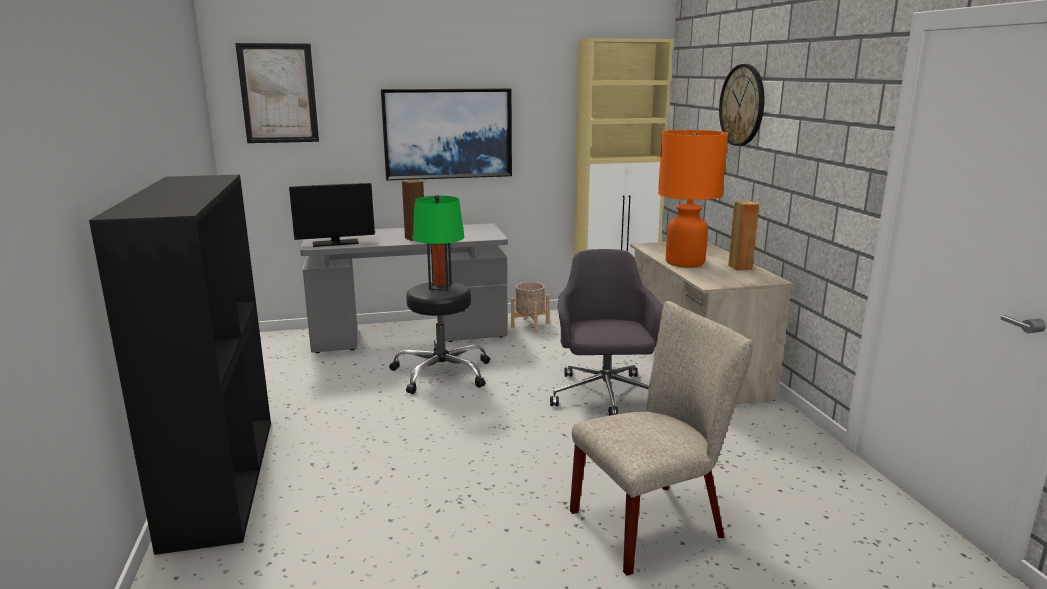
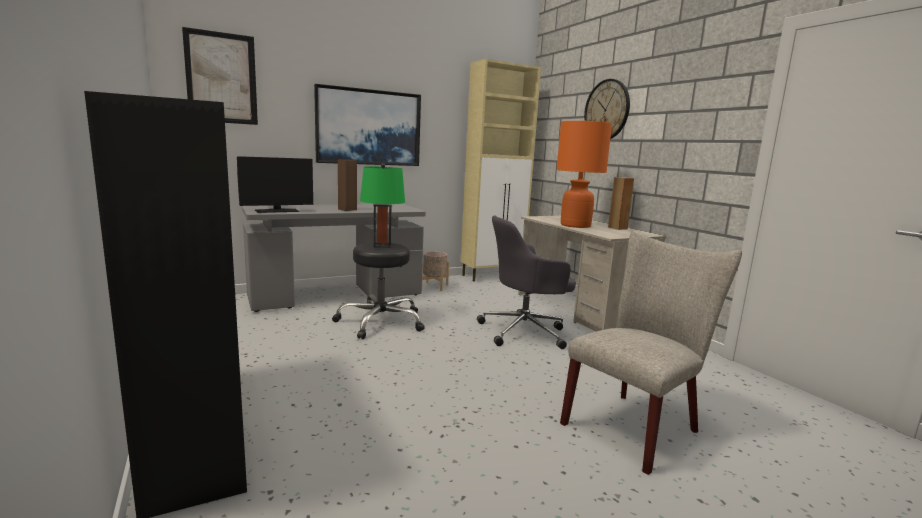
camera: 15 degrees left, 5 degrees down
(604, 395) = (525, 331): grey office chair -> grey office chair turned 90 degrees counterclockwise

